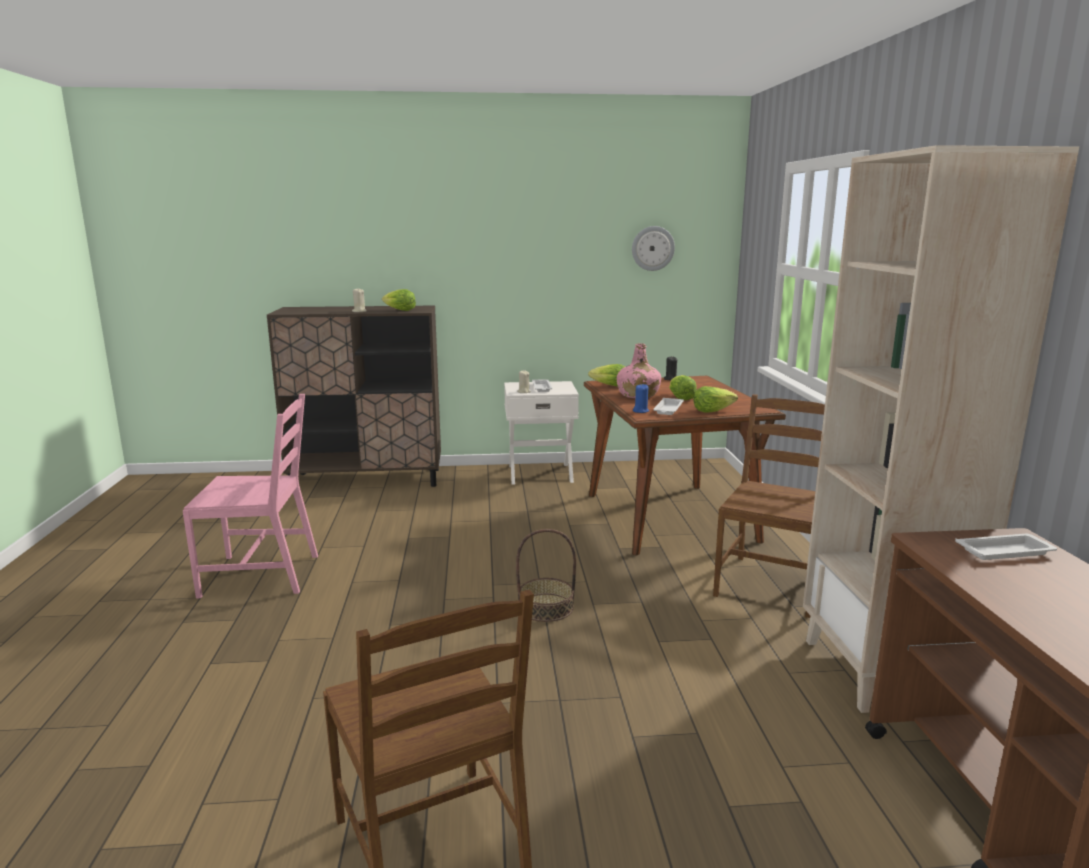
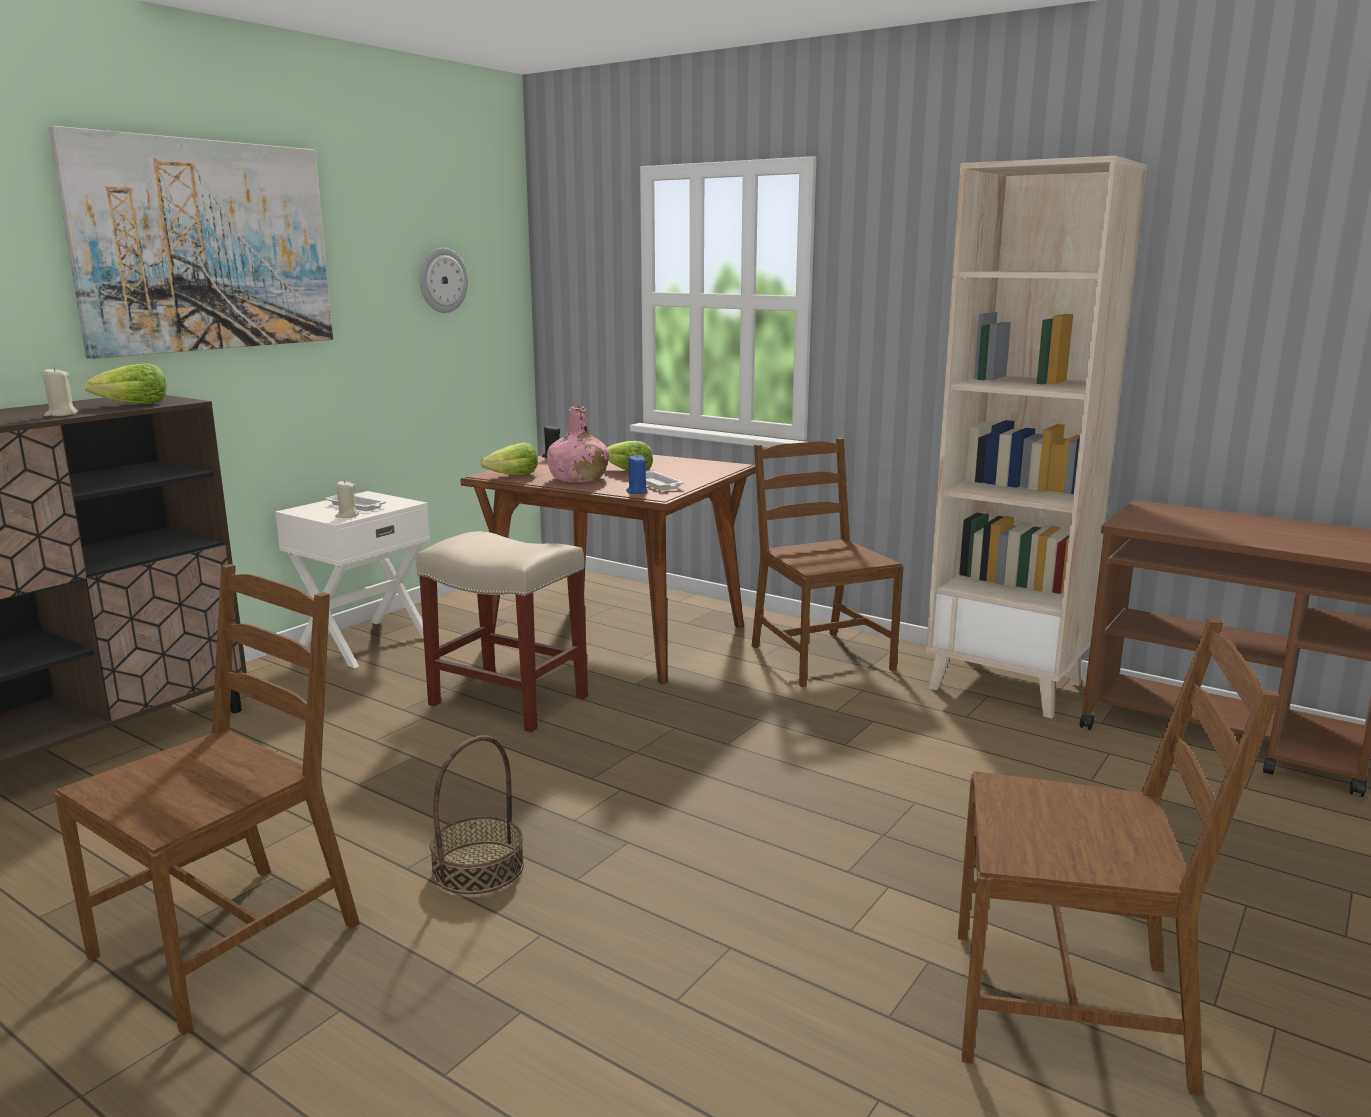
camera: 50 degrees left, 0 degrees up
(262, 574) = (229, 940): pink chair -> brown chair
(480, 226) = (205, 246): none -> picture
(539, 528) = (506, 700): none -> beige stool
(546, 607) = (695, 769): basket -> basket (478, 867)
(712, 411) = (697, 476): lettuce -> none
(1006, 552) = (1171, 515): white tray -> none

